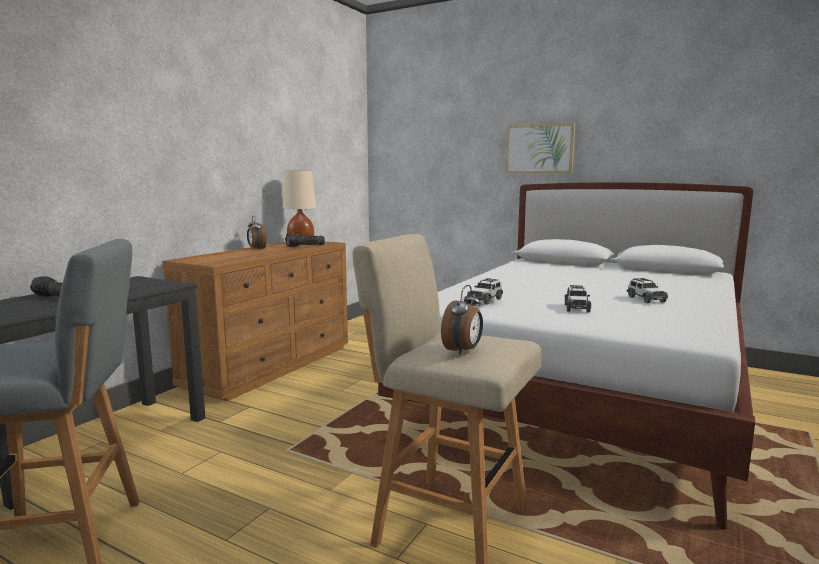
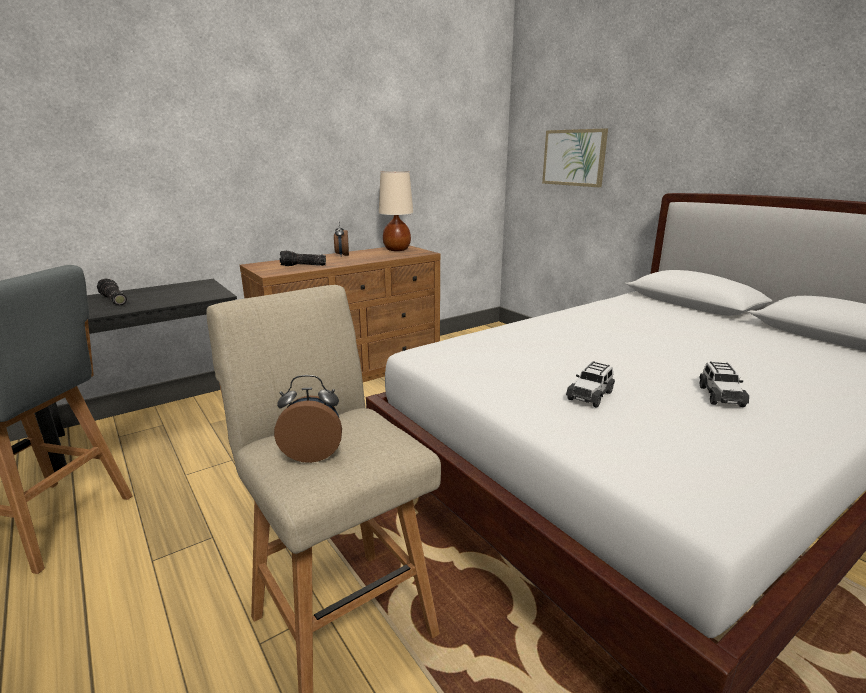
camera: 25 degrees right, 10 degrees up
(305, 246) = (392, 255): flashlight -> flashlight (303, 266)
(463, 351) = (313, 453): alarm clock -> alarm clock turned 150 degrees counterclockwise
(485, 300) = (486, 361): toy car -> none
(539, 149) = (698, 144): picture -> picture (574, 157)

